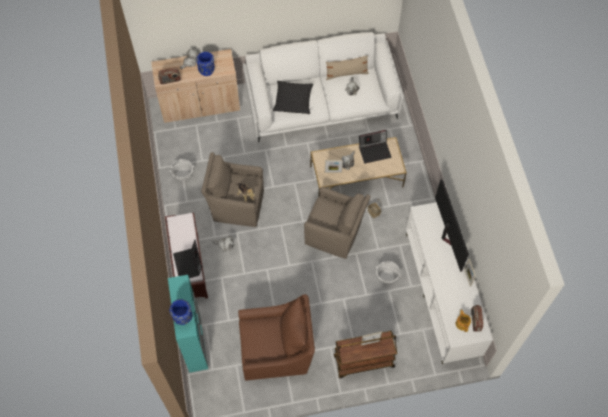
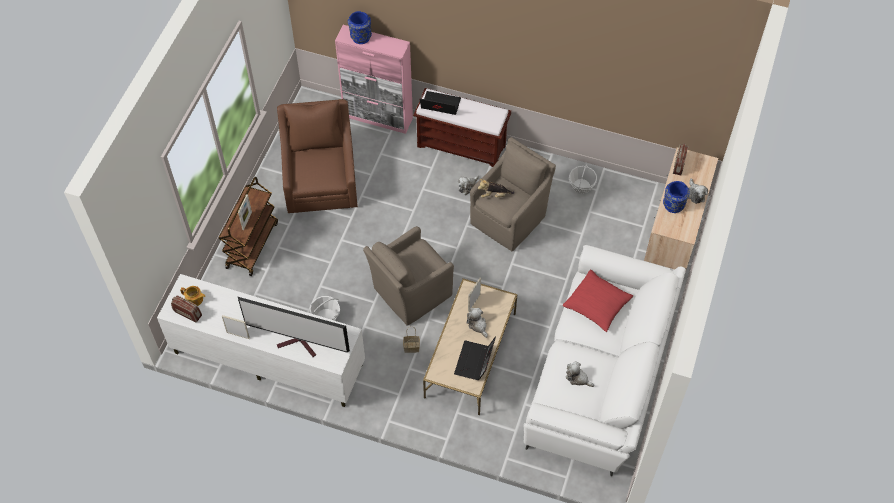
camera: 120 degrees right, 5 degrees down
(194, 342) = (378, 117): turquoise cabinet -> pink cabinet
(277, 349) = (321, 179): brown armchair -> brown armchair turned 150 degrees clockwise
(293, 101) = (597, 305): black pillow -> red pillow
(346, 74) = (606, 386): beige pillow -> none

